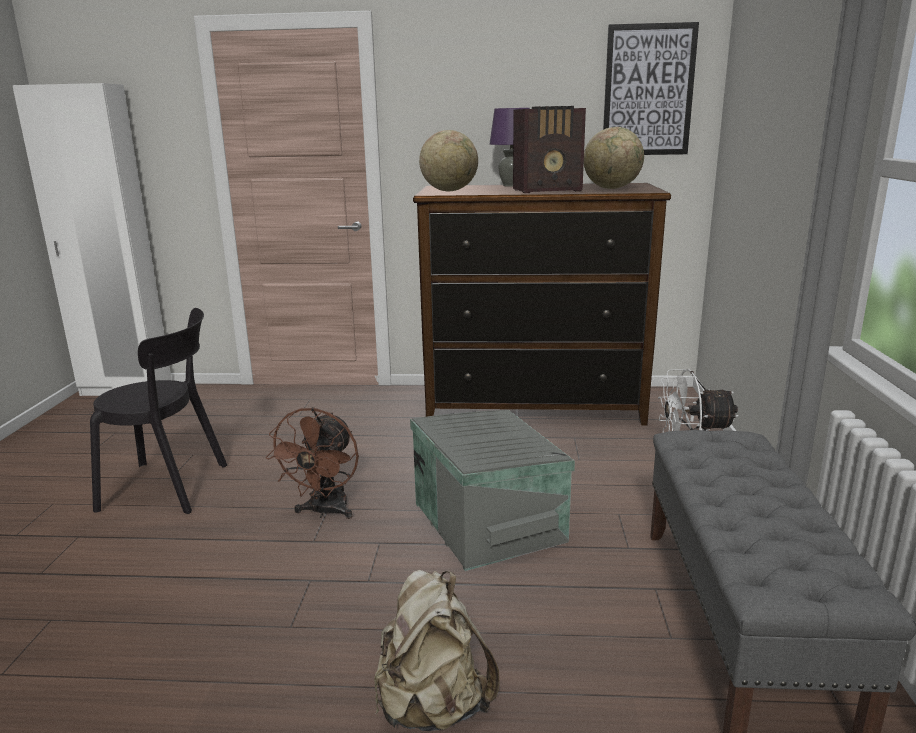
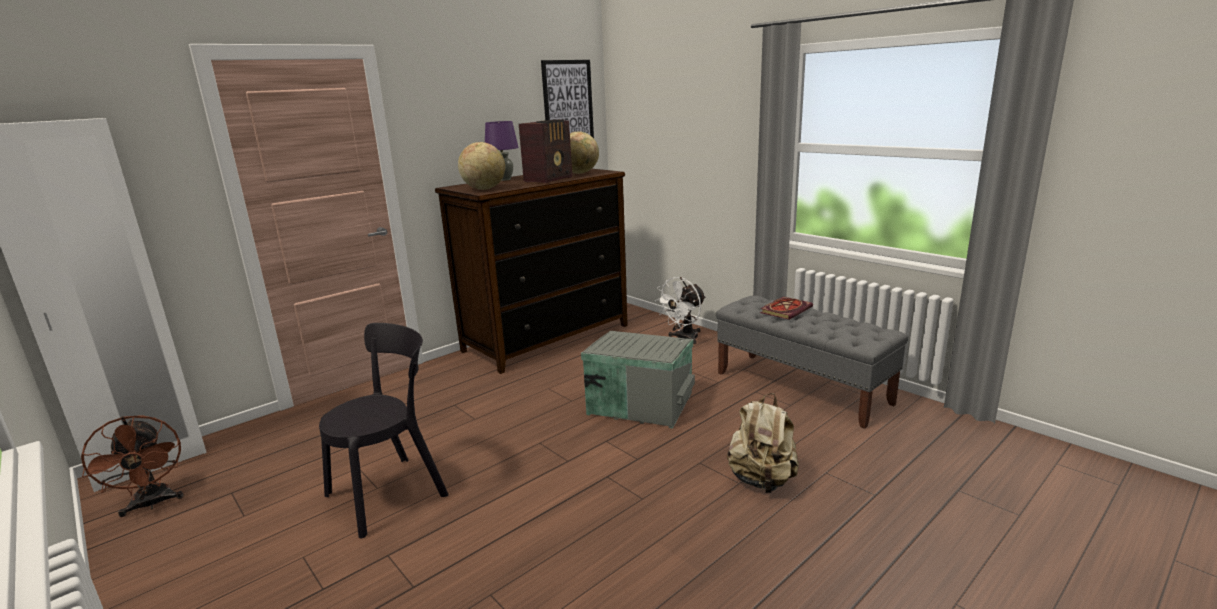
camera: 45 degrees left, 0 degrees up
(325, 512) = (542, 445): brown fan -> brown fan (152, 504)
(750, 472) = (786, 310): none -> book

